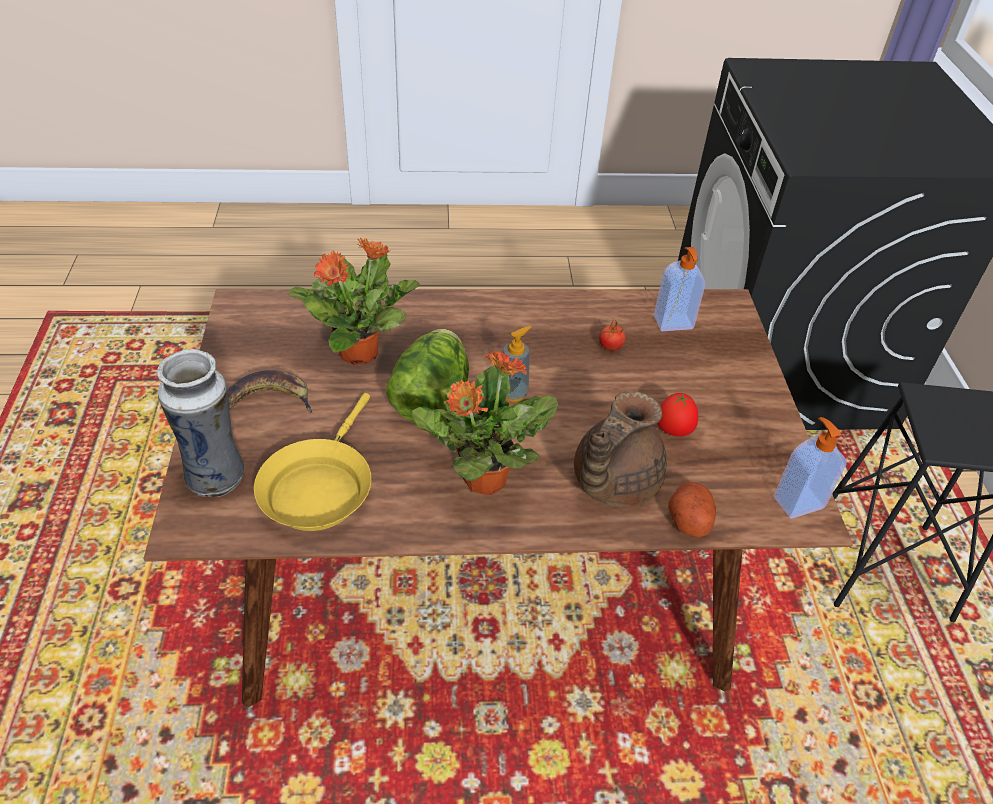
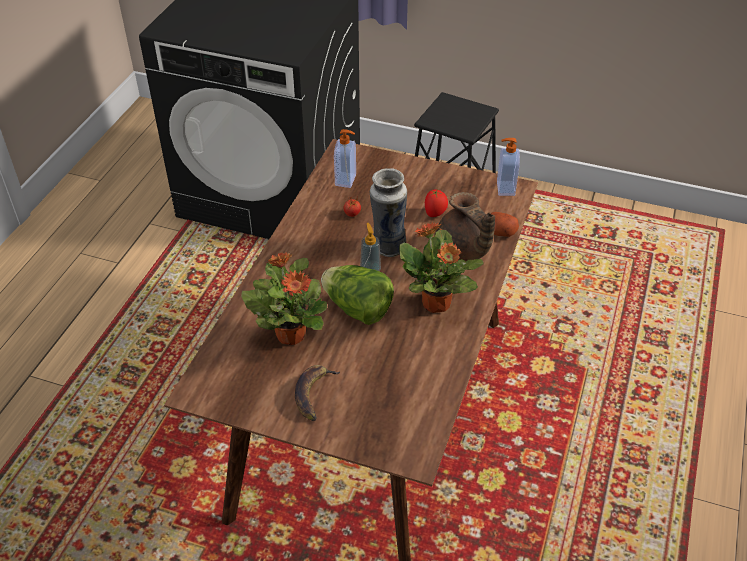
camera: 65 degrees left, 0 degrees up
(216, 476) = (376, 434): vase -> vase (388, 246)
(319, 488) = (409, 382): yellow frying pan -> none

